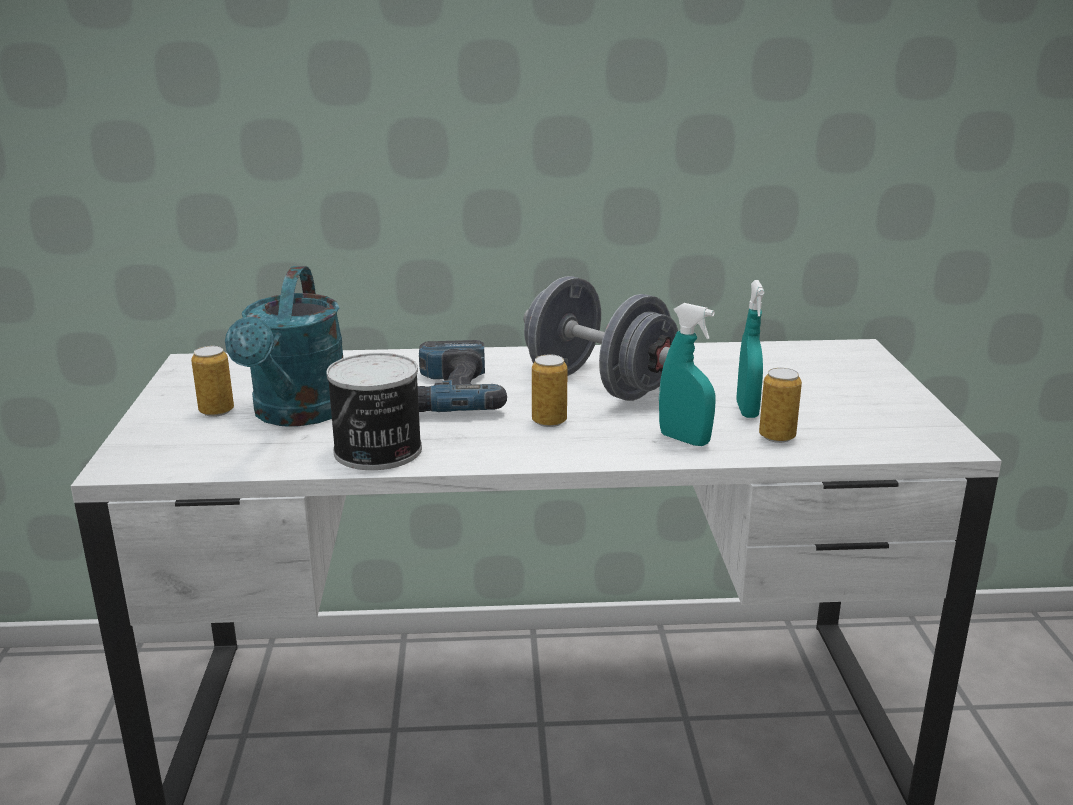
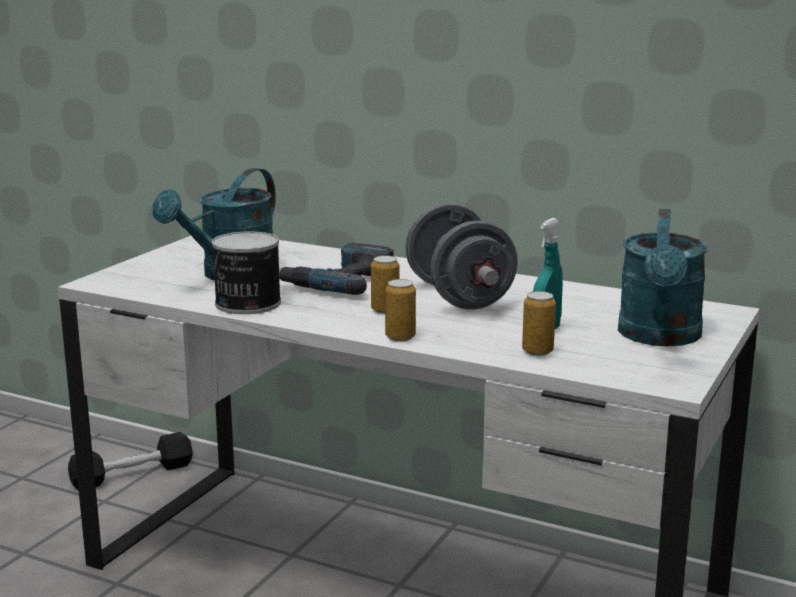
camera: 30 degrees right, 5 degrees down
(102, 690) = (132, 474): none -> black dumbbell
(216, 411) = (186, 265): can -> can (400, 337)
(684, 439) = (462, 339): turquoise spray bottle -> none
(852, 391) = (660, 337): none -> turquoise watering can

